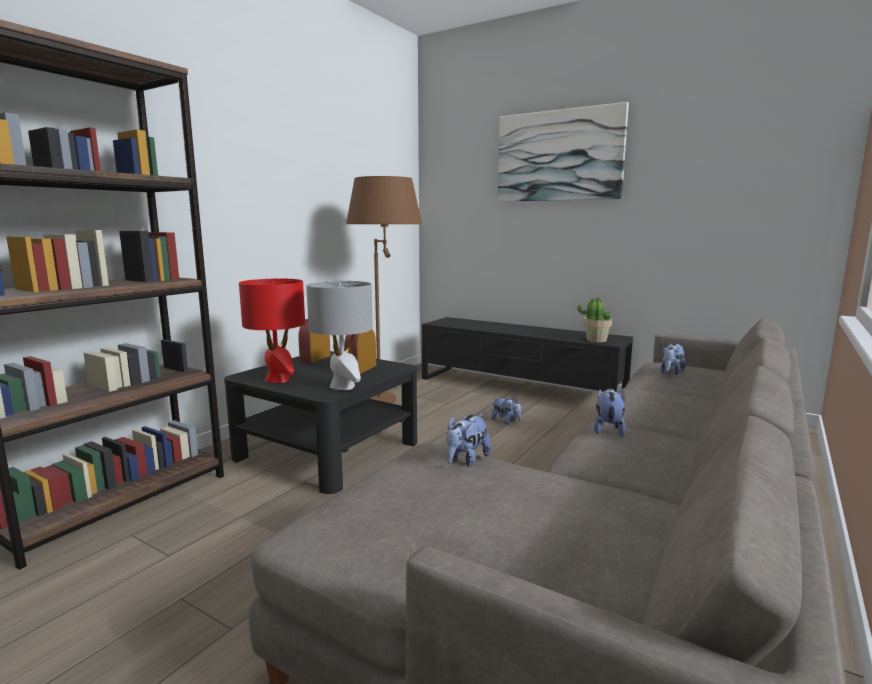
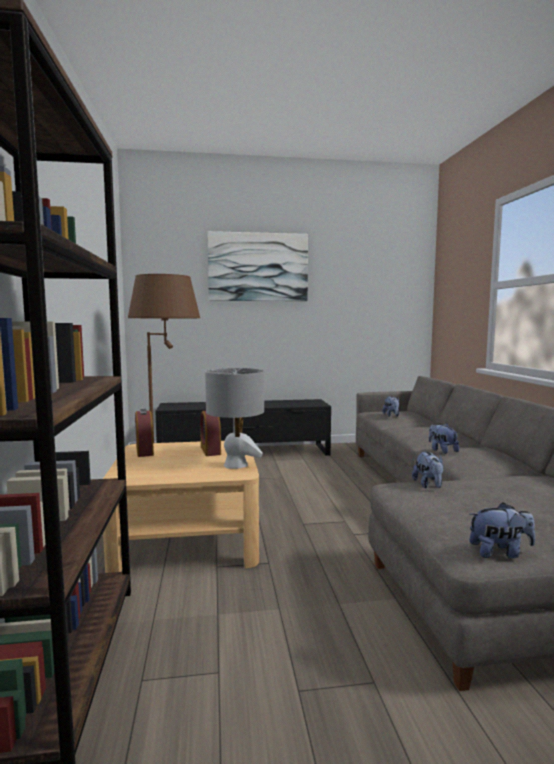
camera: 40 degrees left, 5 degrees down
(277, 380) = (164, 474): red table lamp -> none
(327, 450) = (188, 537): black coffee table -> beige coffee table
(506, 422) = (279, 477): plush toy -> plush toy (500, 552)
(596, 340) = (308, 404): potted plant -> none

